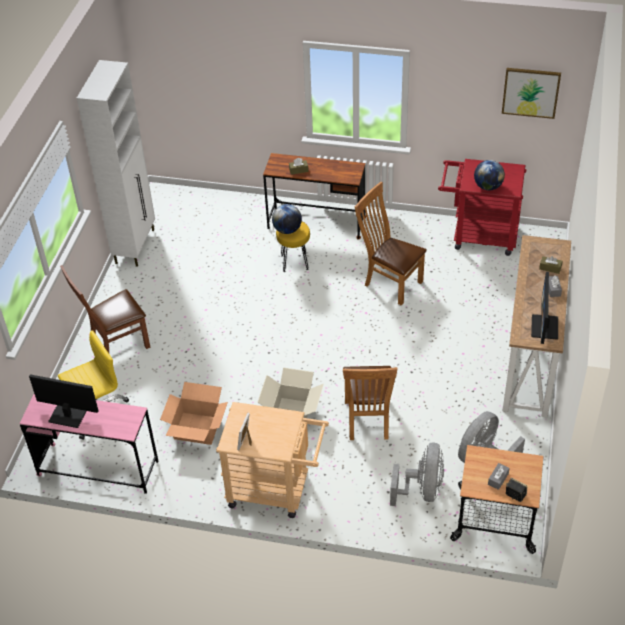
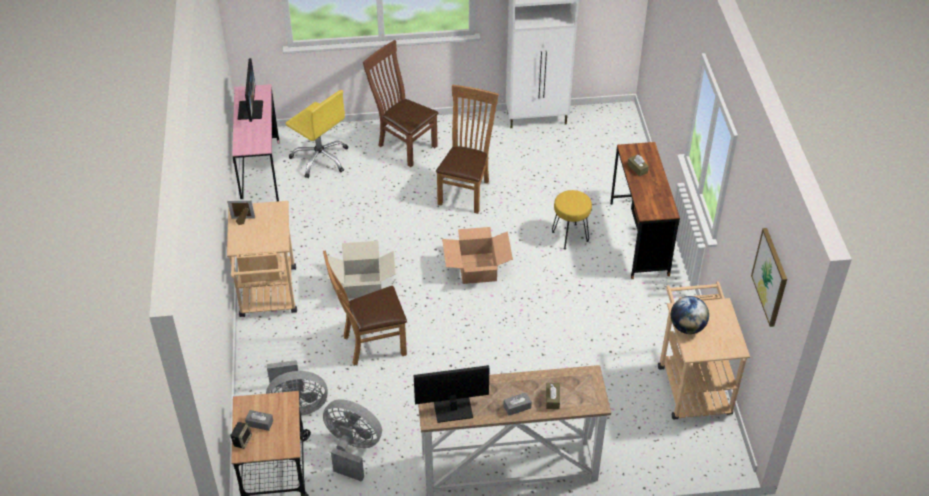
camera: 70 degrees right, 0 degrees up
(197, 429) = (324, 225): cardboard box -> cardboard box (477, 268)
(287, 230) = (570, 197): globe -> none
(390, 283) = (575, 320): brown chair -> brown chair (466, 191)
(478, 236) = (692, 383): red cart -> beige cart

